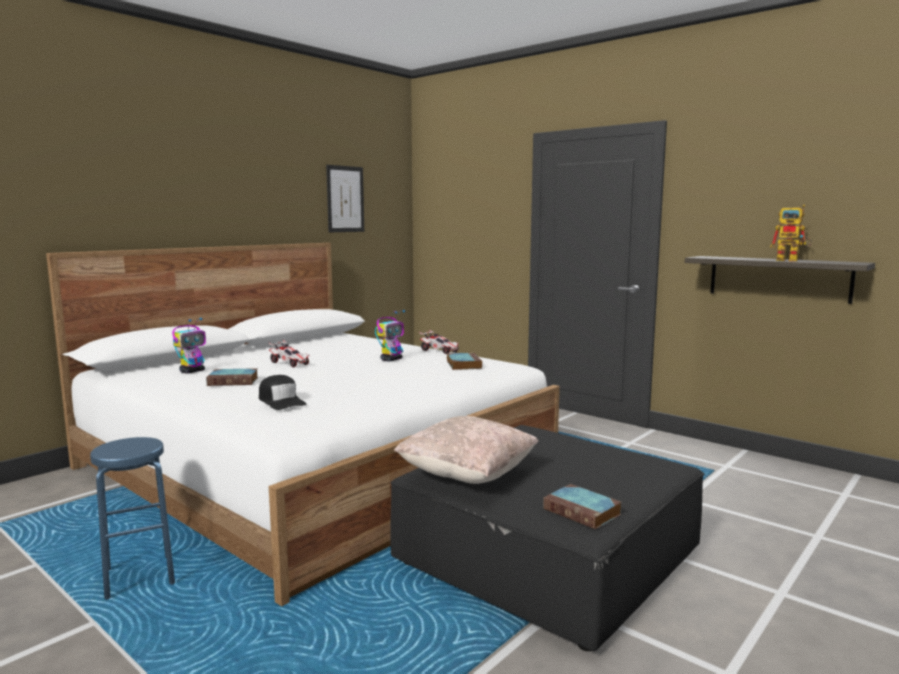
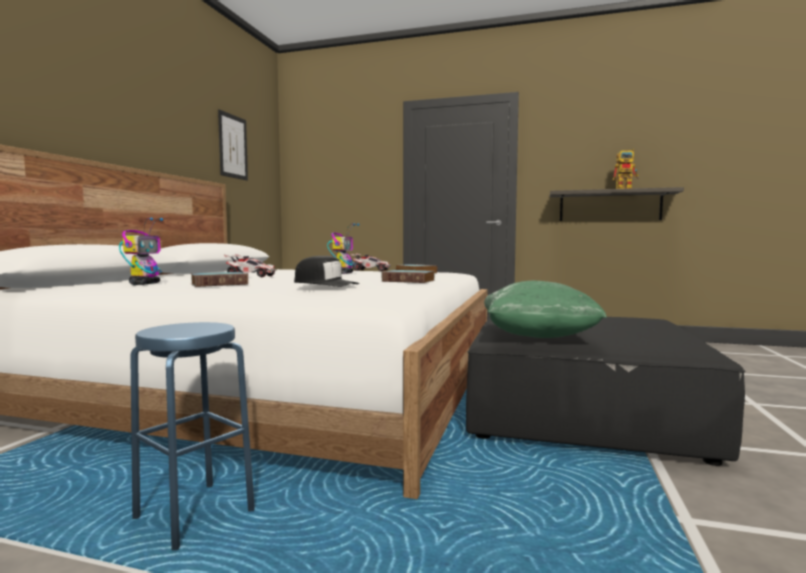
camera: 25 degrees left, 5 degrees down
(467, 476) = (537, 337): beige pillow -> green pillow
(583, 512) = (675, 343): book -> book (410, 281)

